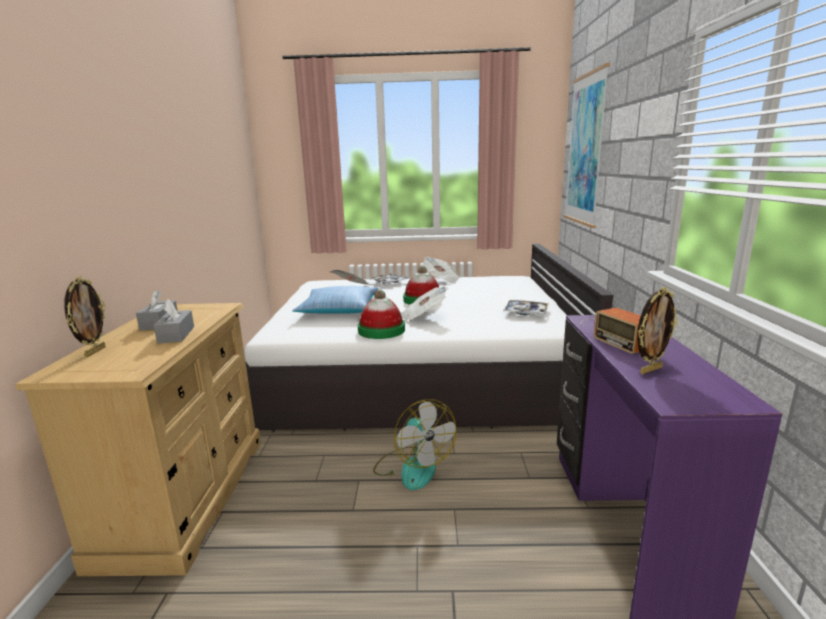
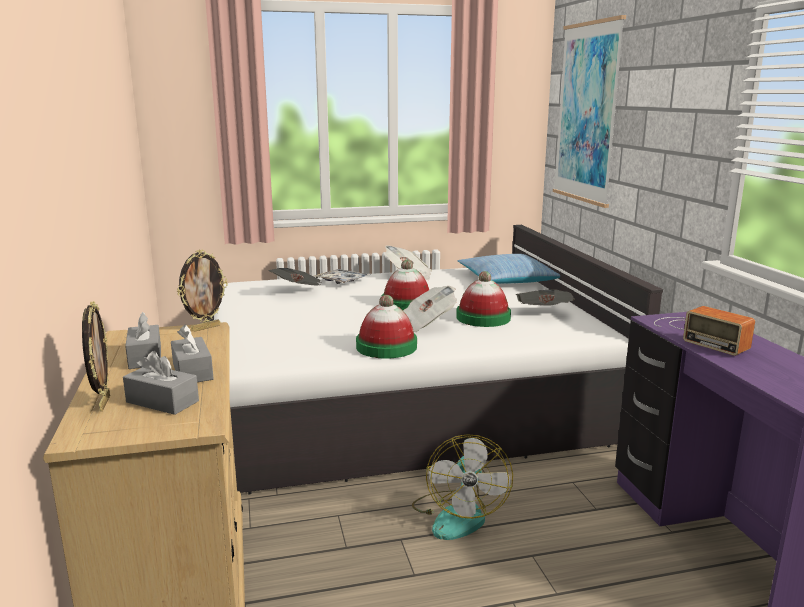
camera: 15 degrees left, 0 degrees up
(131, 354) = (162, 401): none -> grey tissue box
(339, 309) = (305, 322): pillow -> pillow (506, 280)
(413, 467) = (458, 515): fan -> fan turned 45 degrees clockwise
(473, 313) = (483, 318): none -> hat
(525, 312) = (544, 313): tray -> newspaper
(650, 370) = (764, 371): picture frame -> picture frame (205, 328)

